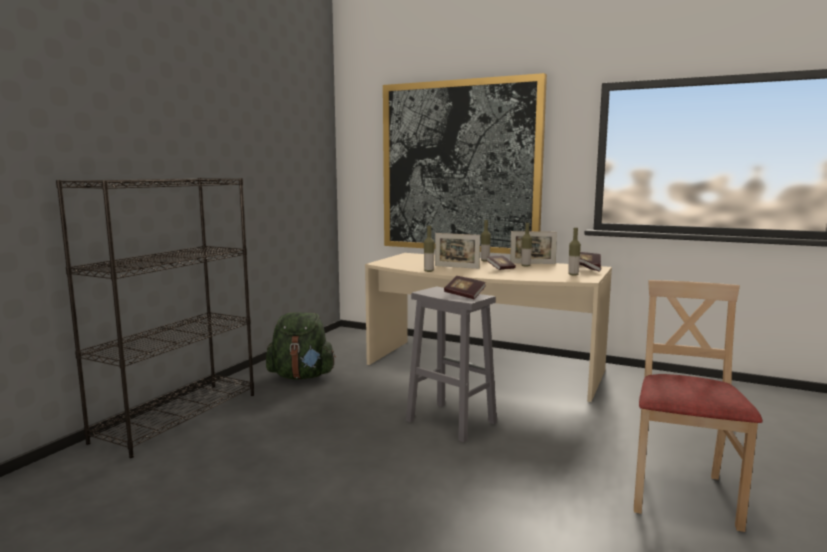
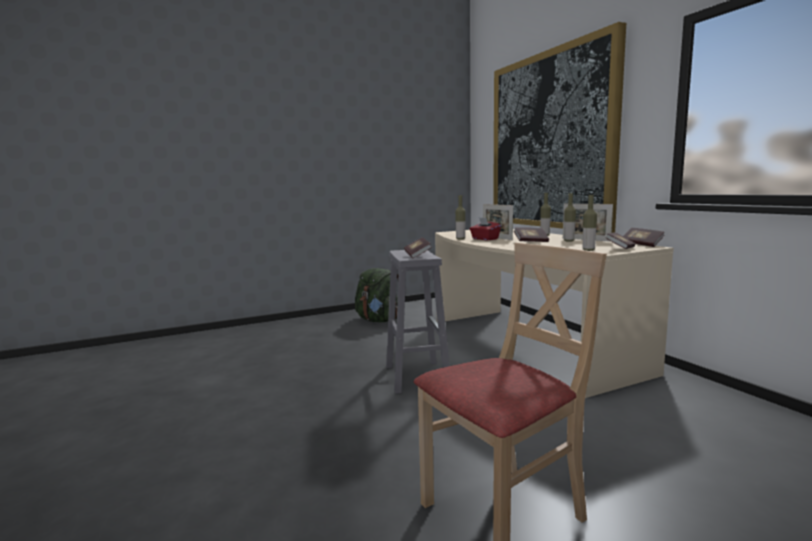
camera: 40 degrees right, 0 degrees up
(178, 416) = (272, 328): black bookcase -> none
(451, 269) = (484, 239): none -> red tissue box

